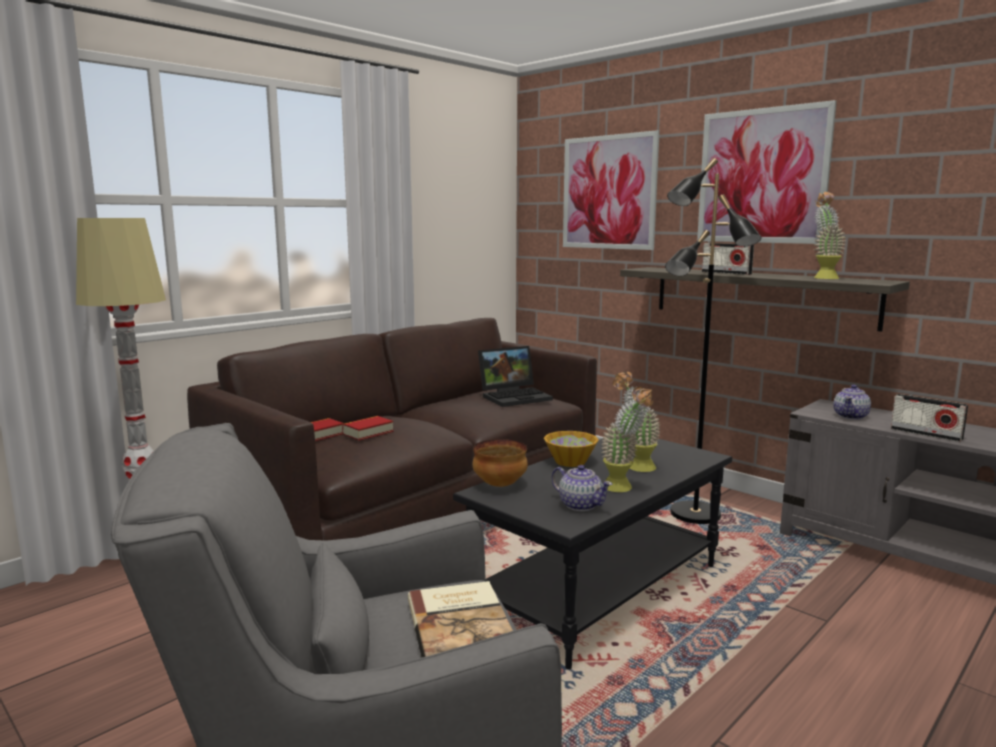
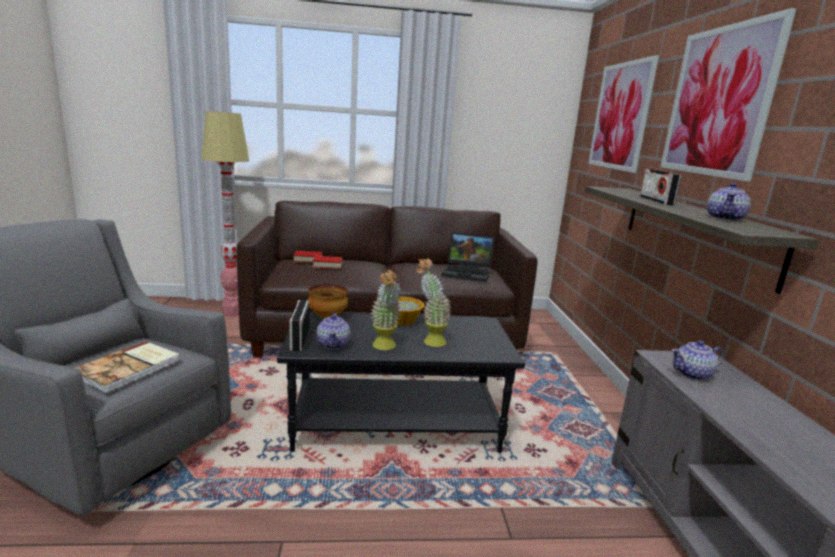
camera: 40 degrees right, 5 degrees up
(694, 515) = (564, 416): black floor lamp -> none
(822, 278) = (725, 218): potted plant -> teapot
(926, 434) = (731, 419): radio -> radio (299, 339)

